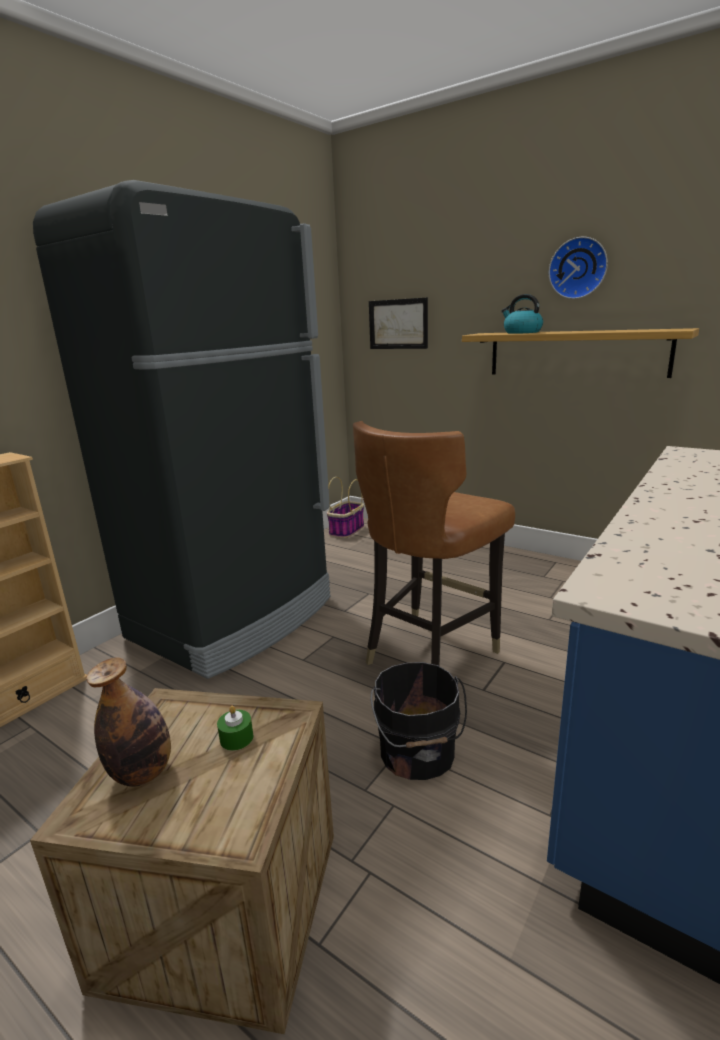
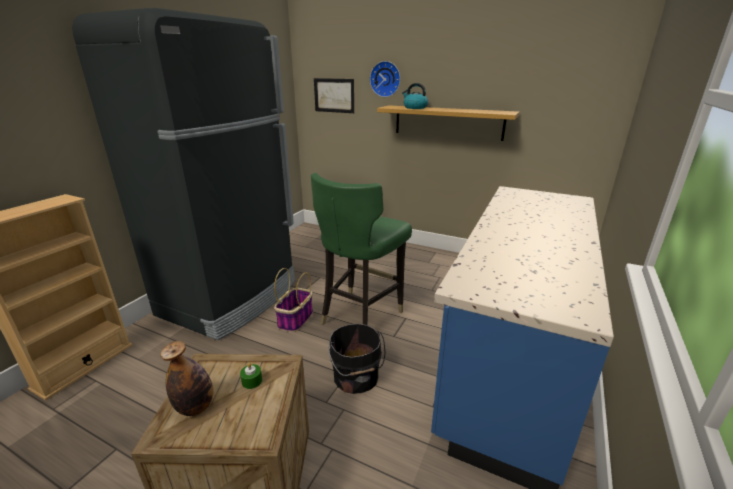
camera: 10 degrees left, 5 degrees up
(346, 531) = (302, 233): basket -> basket (295, 320)
(430, 653) = (360, 315): brown chair -> green chair
(578, 268) = (449, 68): wall clock -> wall clock (386, 79)

